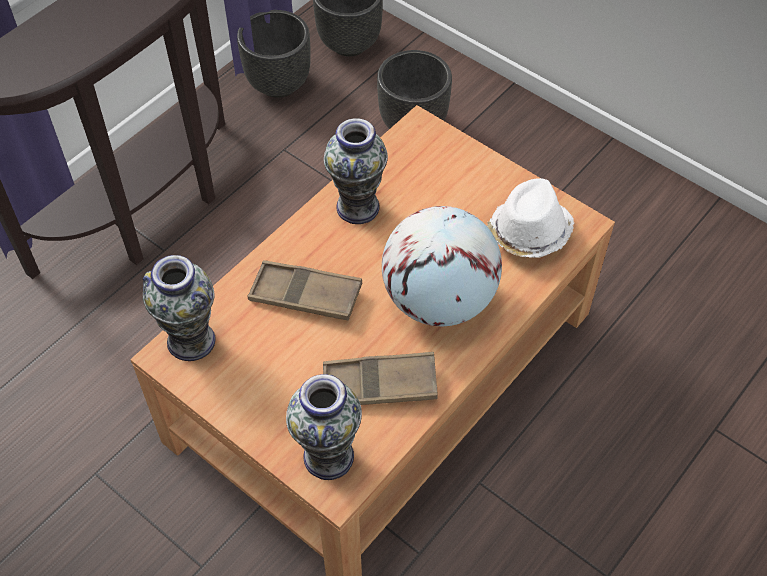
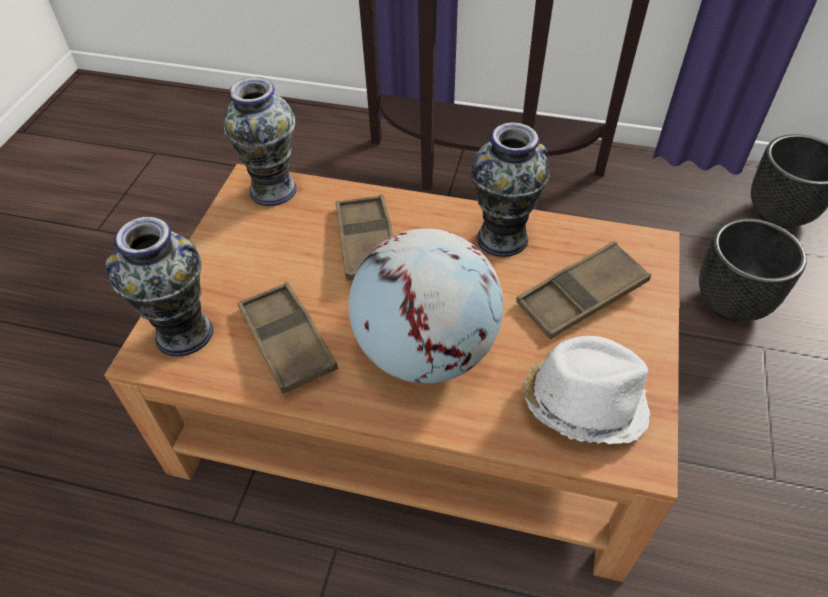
camera: 65 degrees right, 5 degrees down
(279, 84) = (680, 189): black planter -> none
(442, 188) = (581, 296): none -> brown tray

